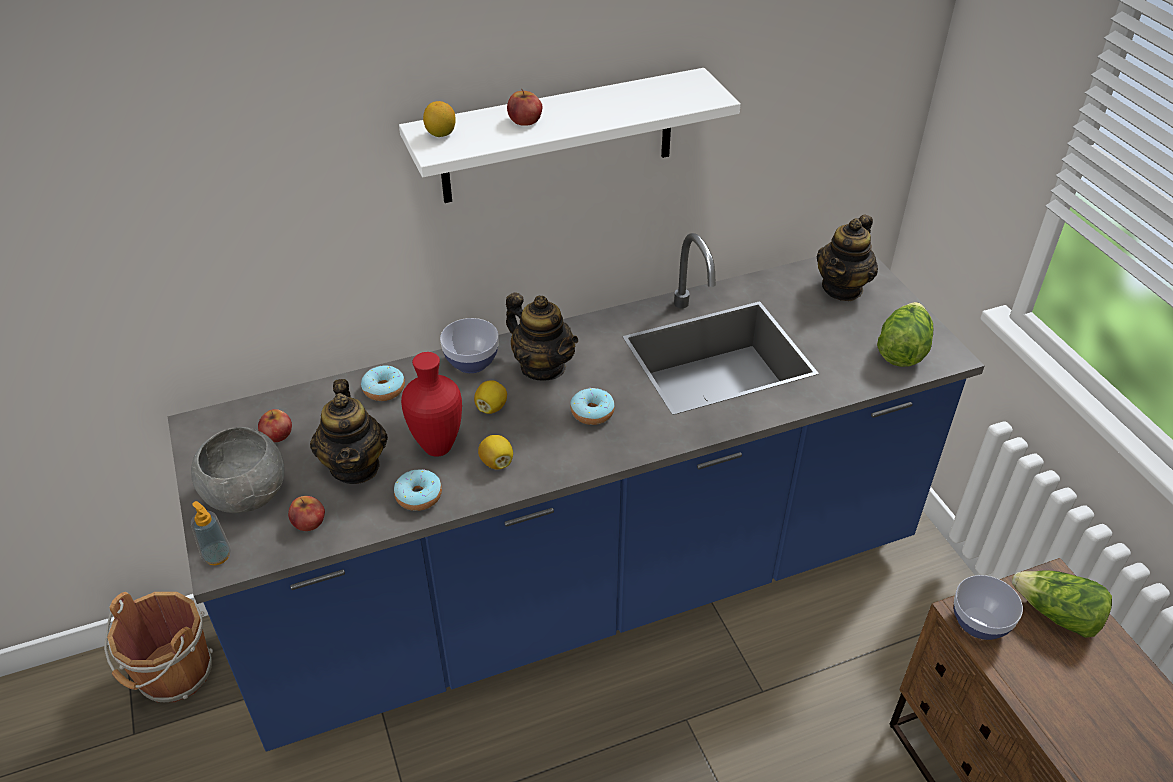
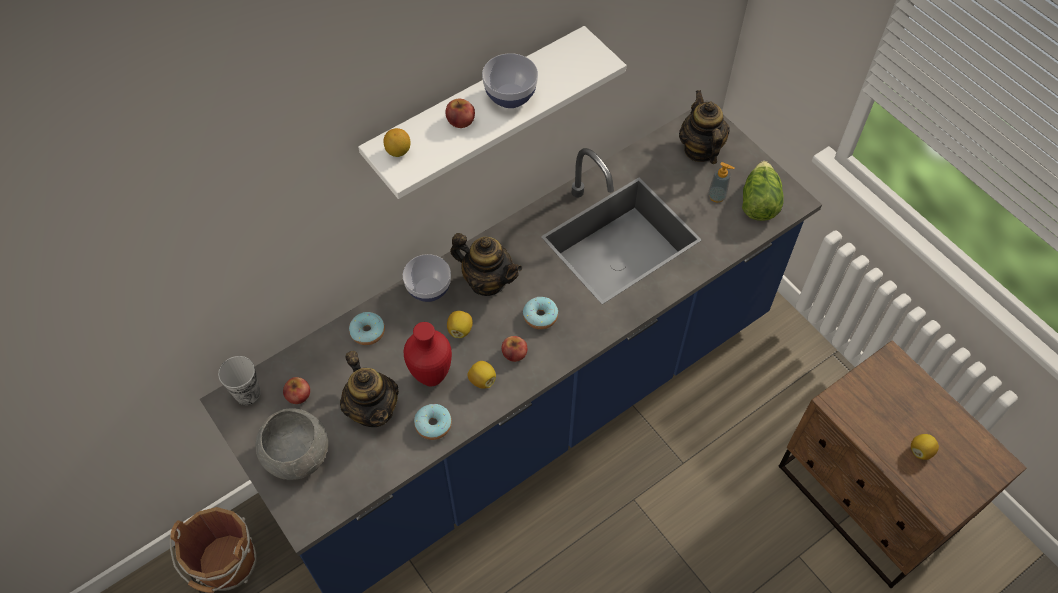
camera: 15 degrees left, 15 degrees up
(217, 556) = (299, 515): soap dispenser -> soap dispenser (717, 196)
(222, 421) = (247, 393): none -> cup
(308, 521) = (357, 468): apple -> apple (514, 353)
(842, 288) = (700, 149): teapot -> teapot turned 150 degrees clockwise
(979, 623) = (846, 408): bowl -> bowl (510, 96)
(1057, 615) = (897, 388): lettuce -> none
(1077, 698) = (920, 451): none -> lemon

